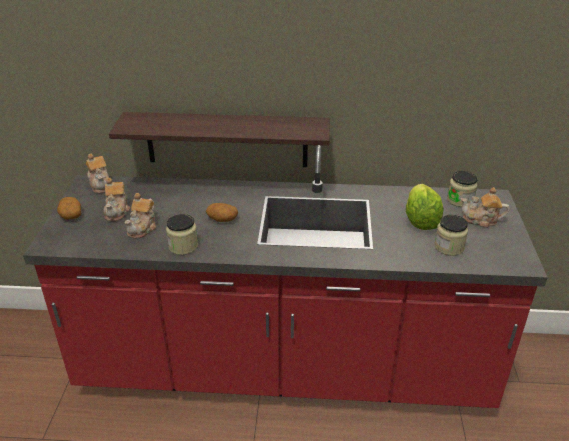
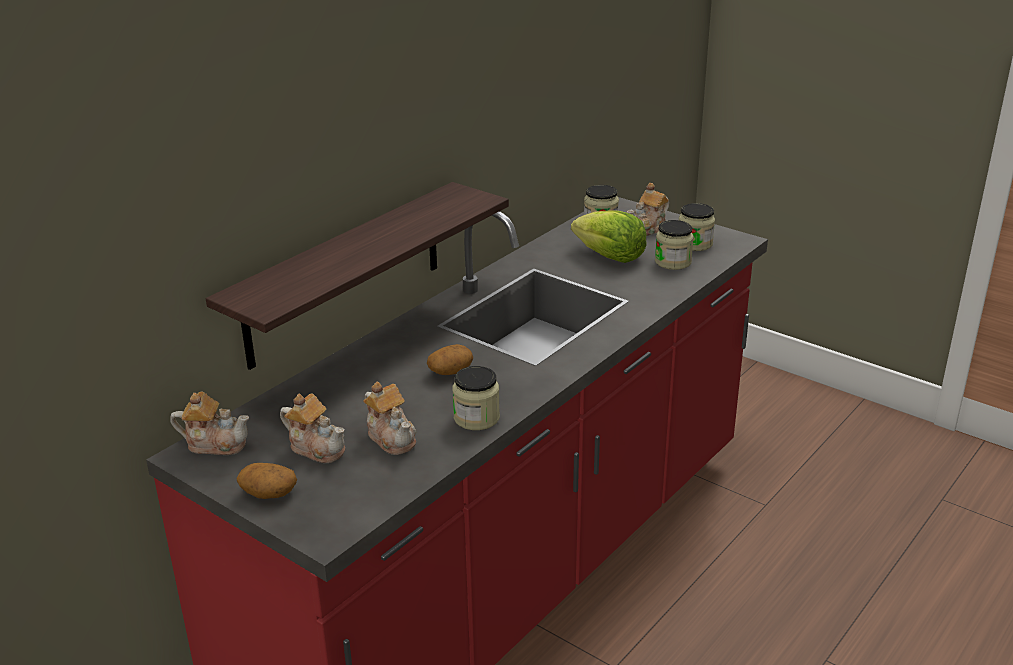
camera: 55 degrees left, 5 degrees down
(488, 247) = (694, 244): none -> jar

